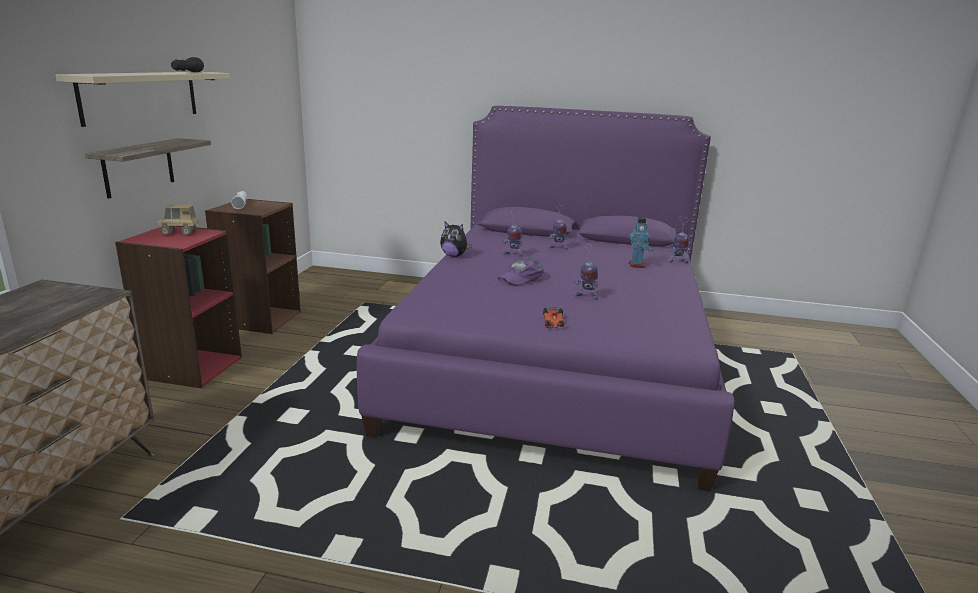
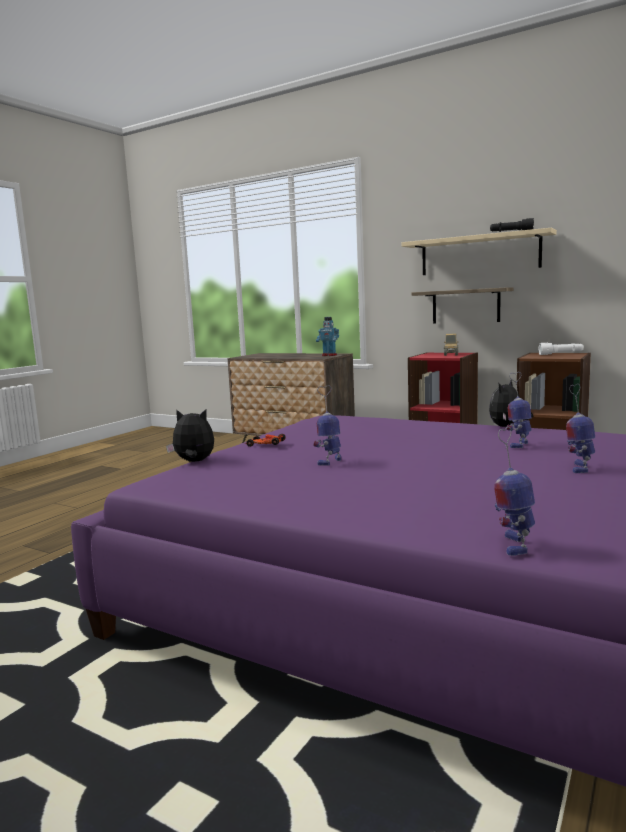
camera: 110 degrees right, 10 degrees down
(520, 277) = (403, 439): purple cap -> none
(623, 343) = (194, 462): none -> plush toy
(637, 265) = (480, 505): toy robot -> toy robot (329, 355)

